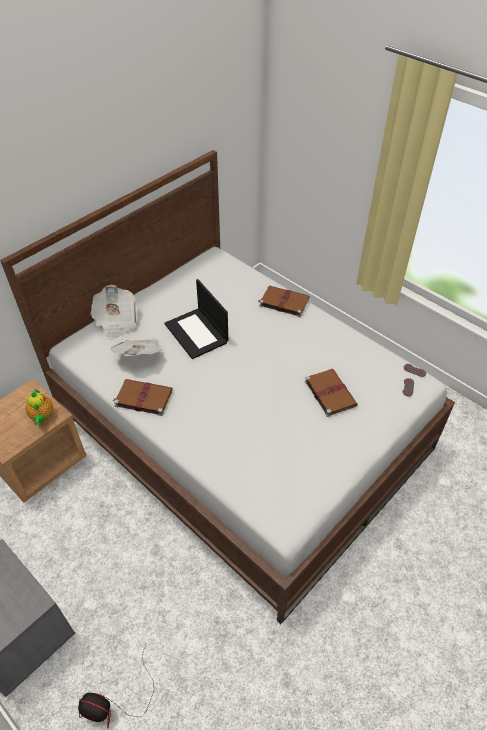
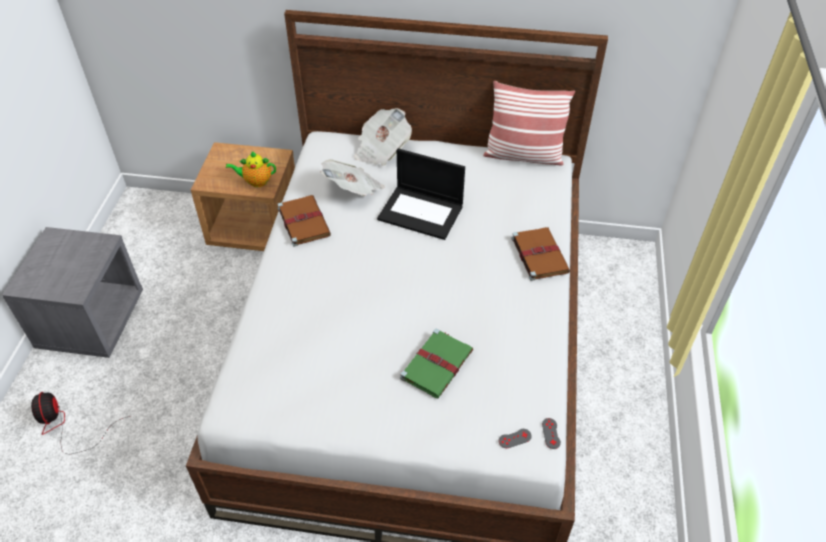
camera: 55 degrees right, 0 degrees up
(42, 417) = (256, 181): teapot -> teapot turned 45 degrees clockwise
(195, 262) = (523, 155): none -> pillow
(197, 333) = (422, 212): laptop -> laptop turned 90 degrees counterclockwise
(329, 392) = (437, 364): brown book -> green book

